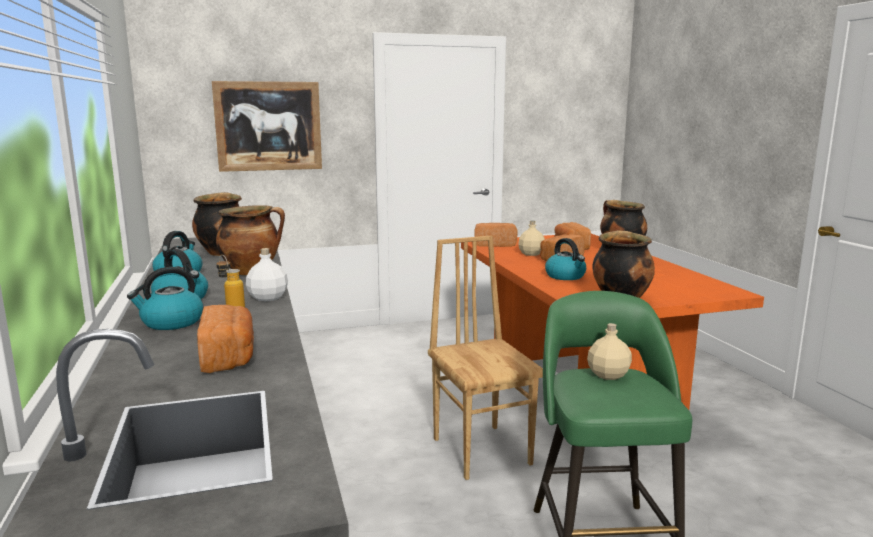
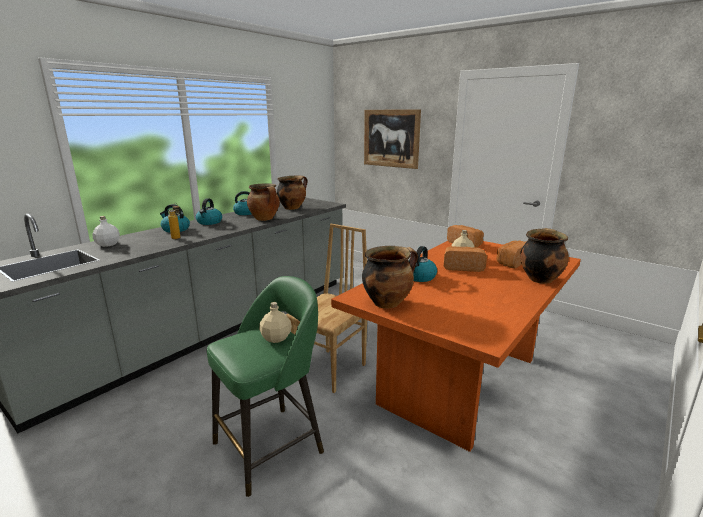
camera: 55 degrees right, 5 degrees up
(229, 357) = (137, 246): bread -> none
(268, 298) = (224, 231): white bottle -> white bottle (108, 244)

